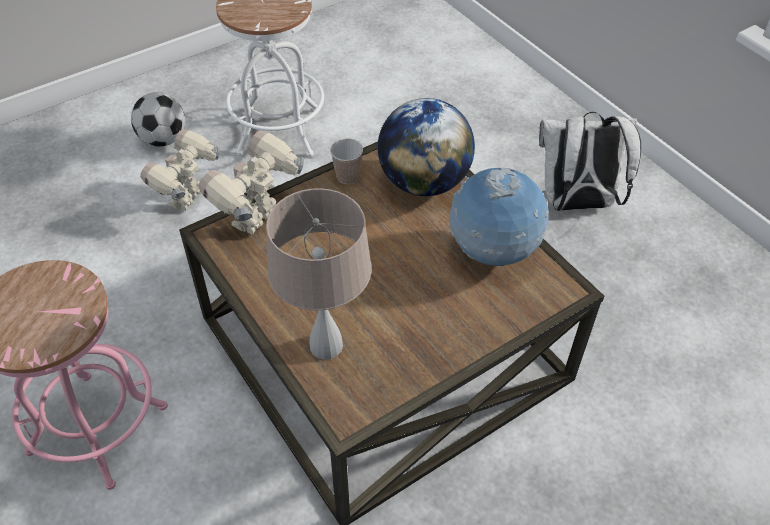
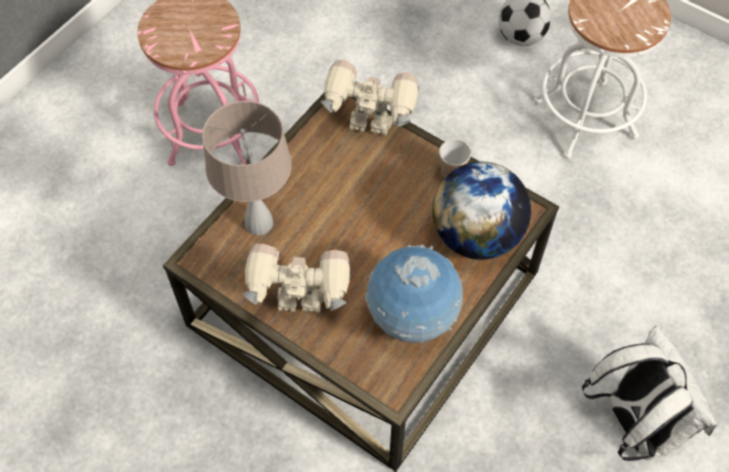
camera: 70 degrees right, 10 degrees up
(189, 199) = (460, 88): toy robot -> toy robot (300, 305)

